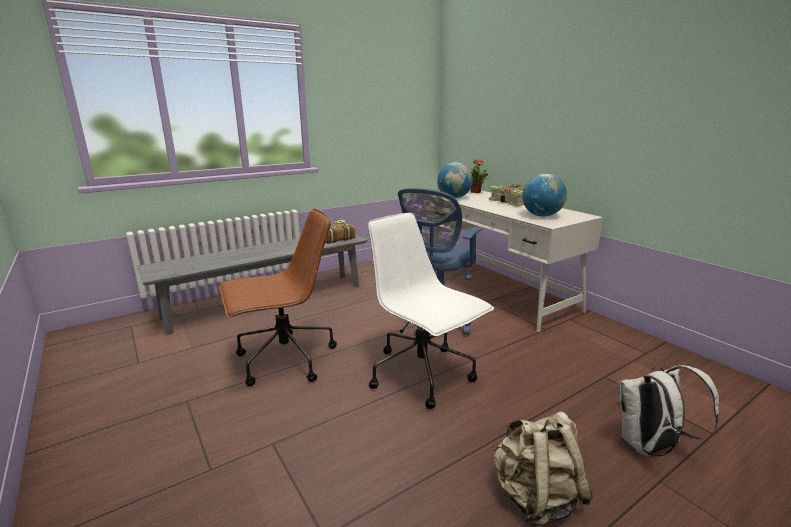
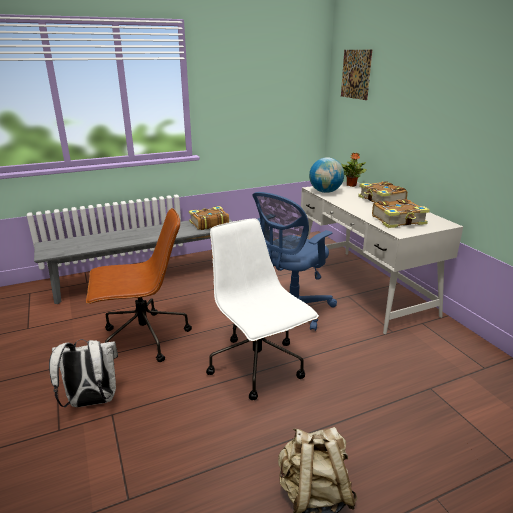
camera: 10 degrees right, 5 degrees up
(471, 84) = (356, 74): none -> picture
(541, 215) = (399, 221): globe -> book
(649, 447) = (441, 464): white backpack -> white backpack (91, 402)

